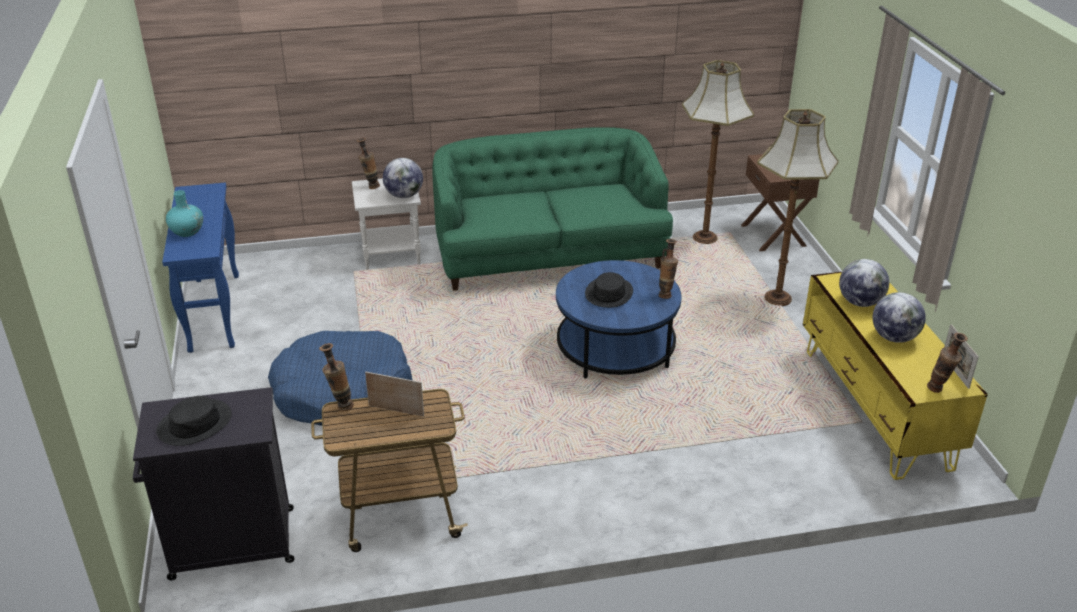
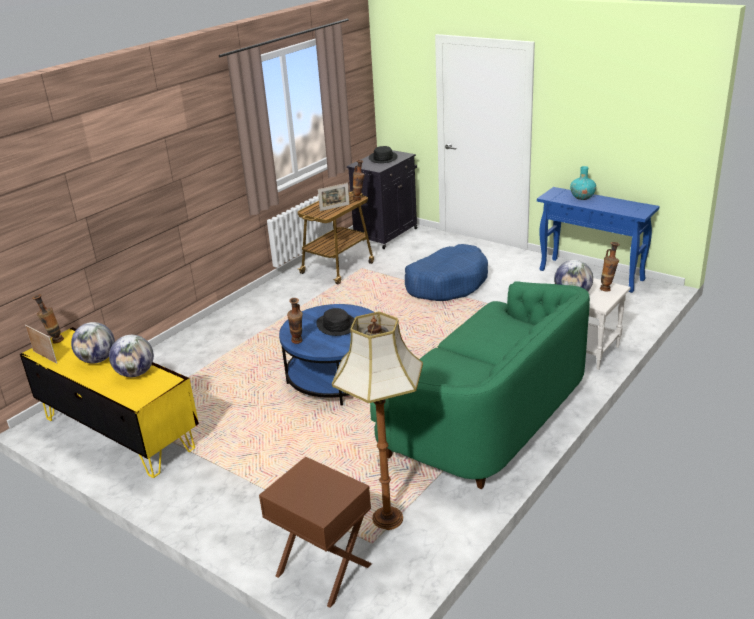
camera: 140 degrees right, 5 degrees down
(777, 298) = (256, 486): floor lamp -> none

